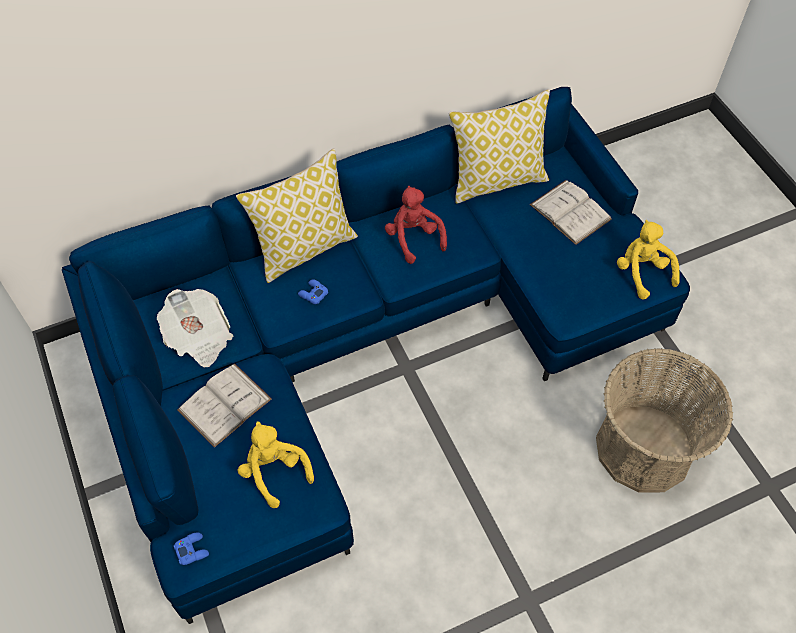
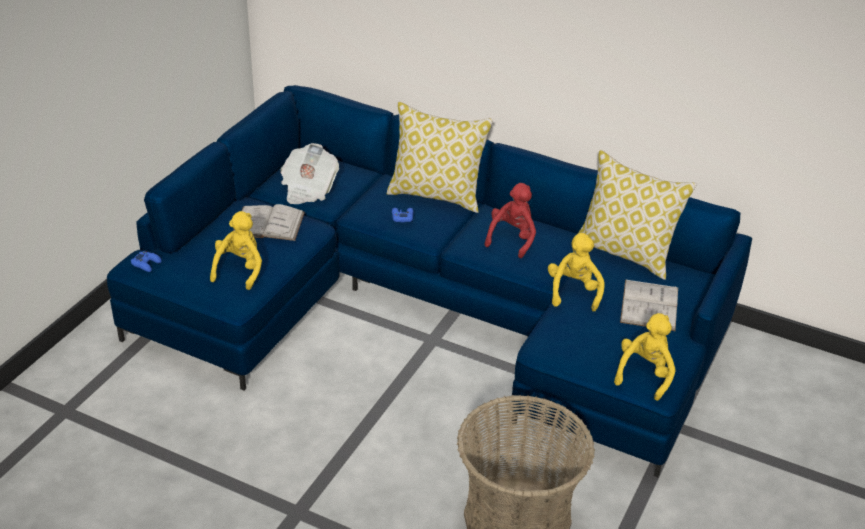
camera: 50 degrees right, 20 degrees down
(515, 246) = (574, 292): none -> yellow plush toy

